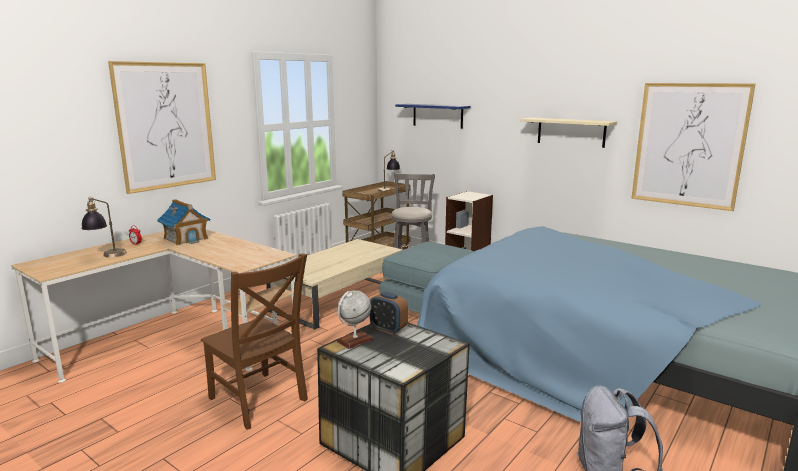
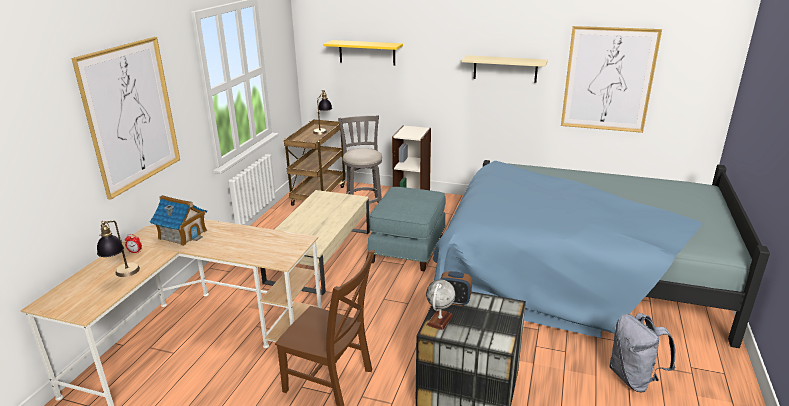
camera: 20 degrees left, 10 degrees up
(437, 115) = (367, 52): blue shelf -> yellow shelf

